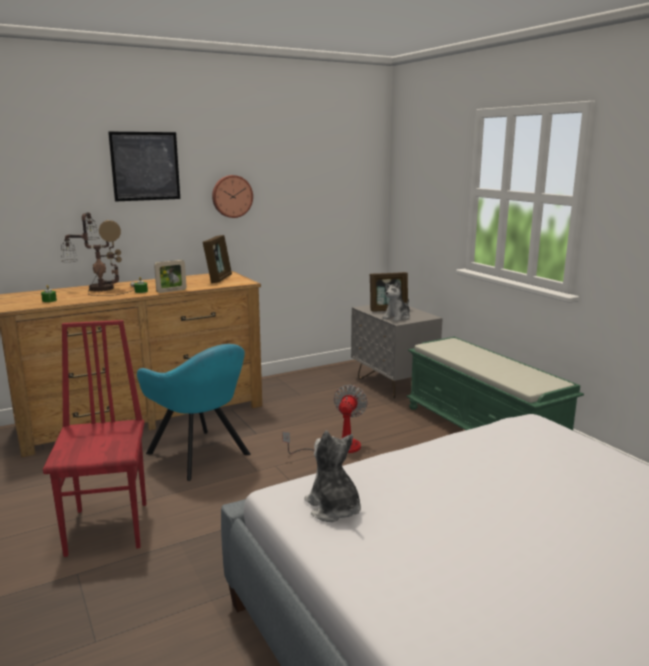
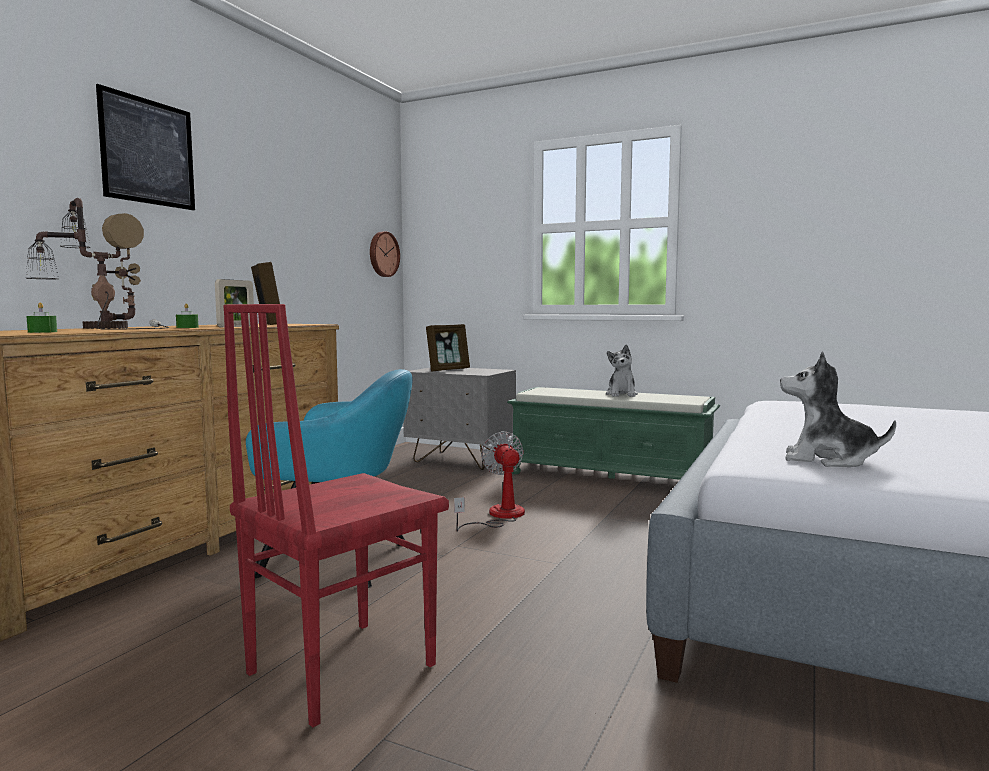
camera: 35 degrees left, 10 degrees down
(109, 527) = (338, 668): red chair -> red chair turned 90 degrees counterclockwise
(231, 196) = (255, 219): wall clock -> wall clock (383, 254)
(397, 317) = (472, 372): plush toy -> plush toy (621, 394)

